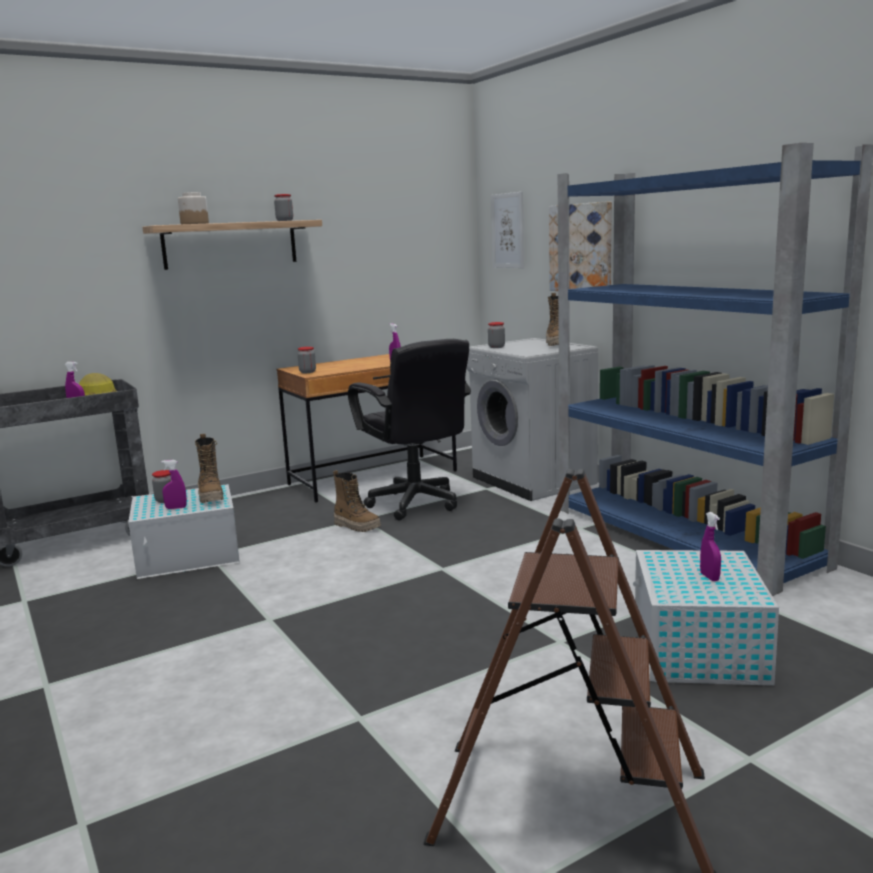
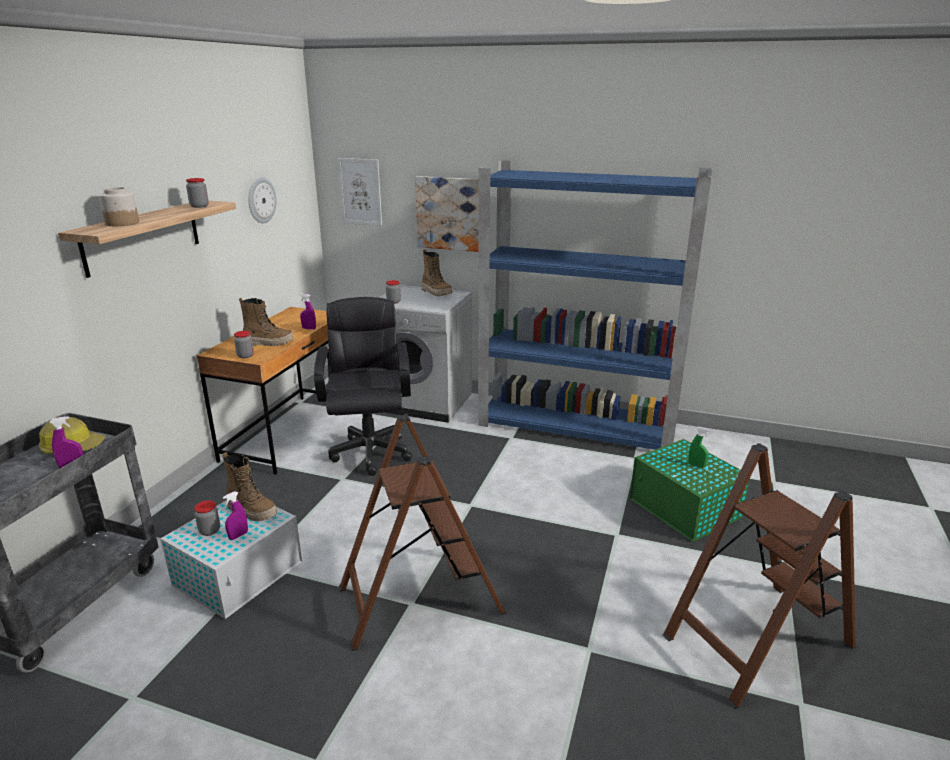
camera: 40 degrees left, 10 degrees up
(279, 618) = (418, 599): none -> brown step ladder
(357, 526) = (350, 488): boot -> boot (269, 343)
(388, 232) = (261, 200): none -> wall clock
(417, 505) = (370, 451): black office chair -> black office chair turned 120 degrees counterclockwise
(698, 650) = (685, 509): white storage box -> green storage box
(709, 577) = (696, 465): purple spray bottle -> green spray bottle

